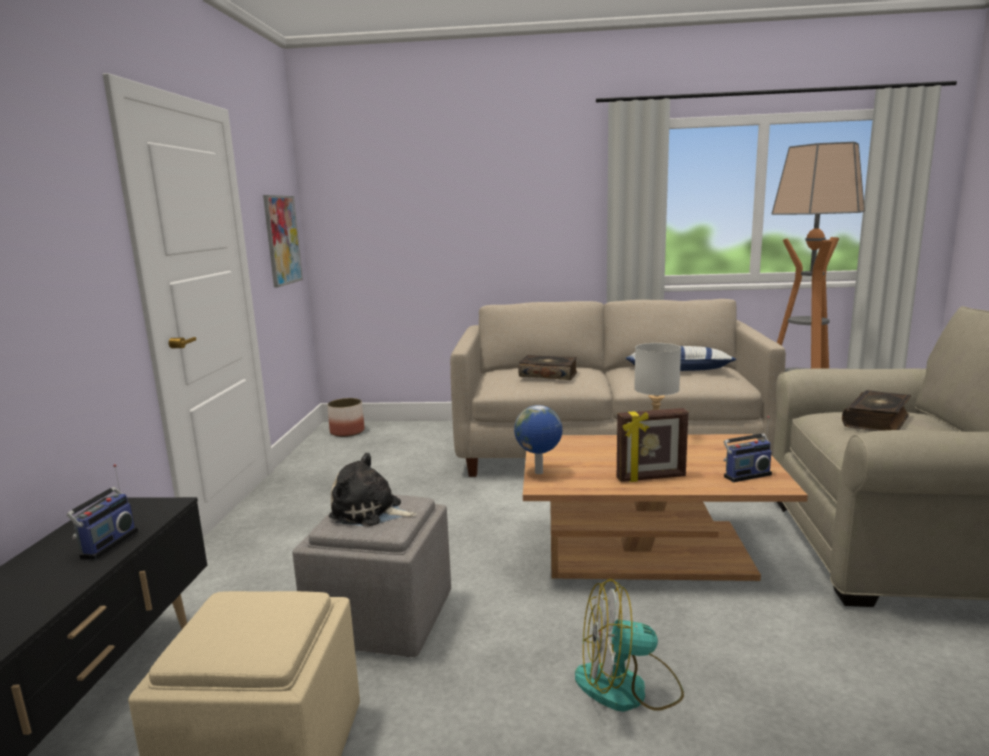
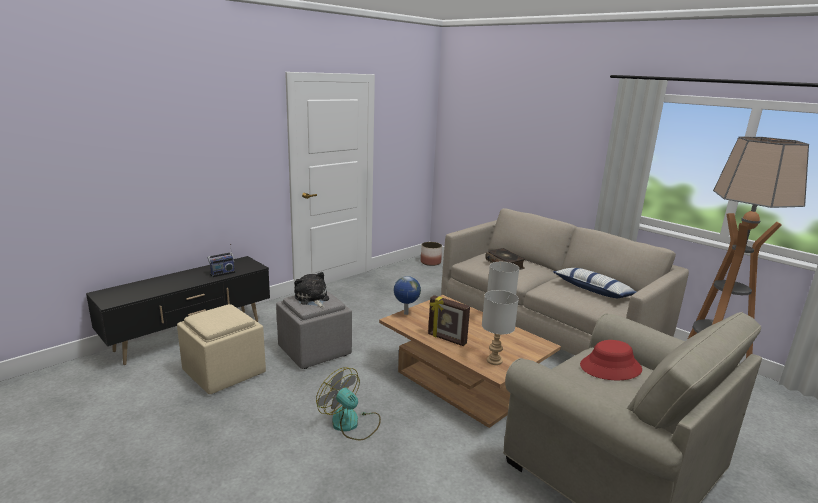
camera: 40 degrees right, 5 degrees up
(282, 240) = (411, 143): picture -> none
(745, 475) = (495, 361): radio -> grey table lamp
(877, 421) = (610, 368): book -> red hat

